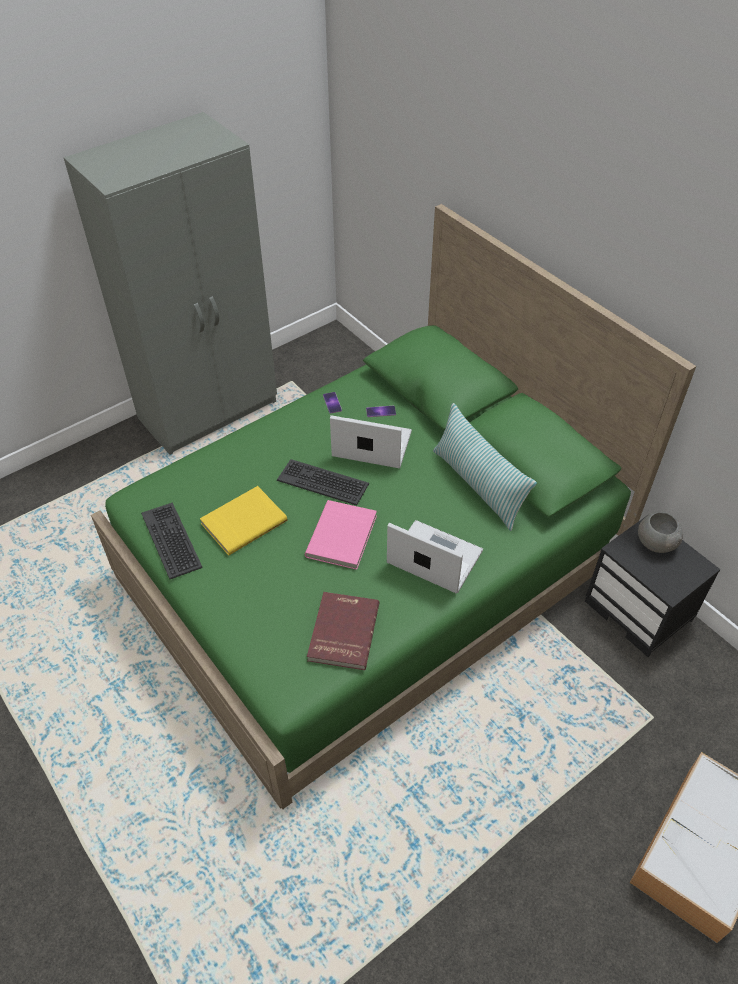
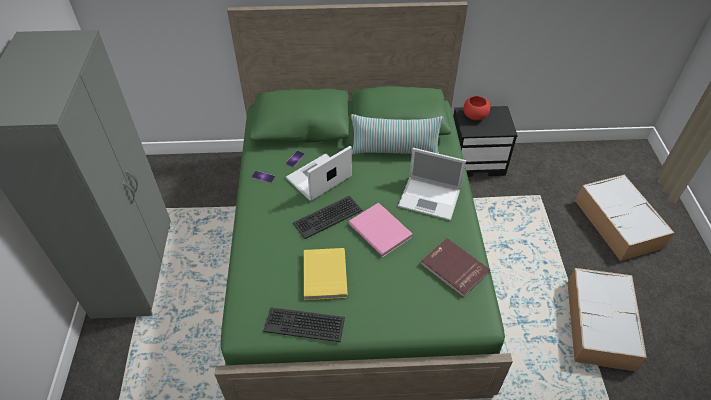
camera: 55 degrees left, 0 degrees up
(433, 557) = (430, 198): laptop -> laptop turned 135 degrees counterclockwise
(485, 899) = (600, 326): none -> storage box
(655, 542) = (474, 116): grey bowl -> red bowl

